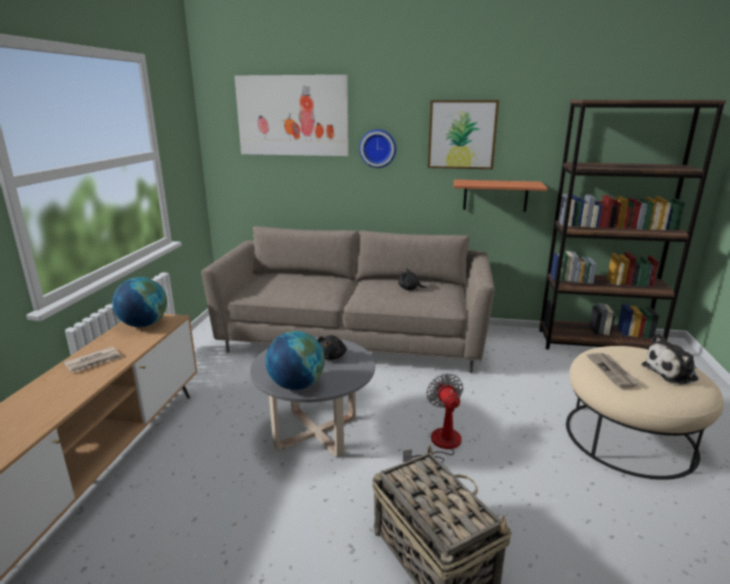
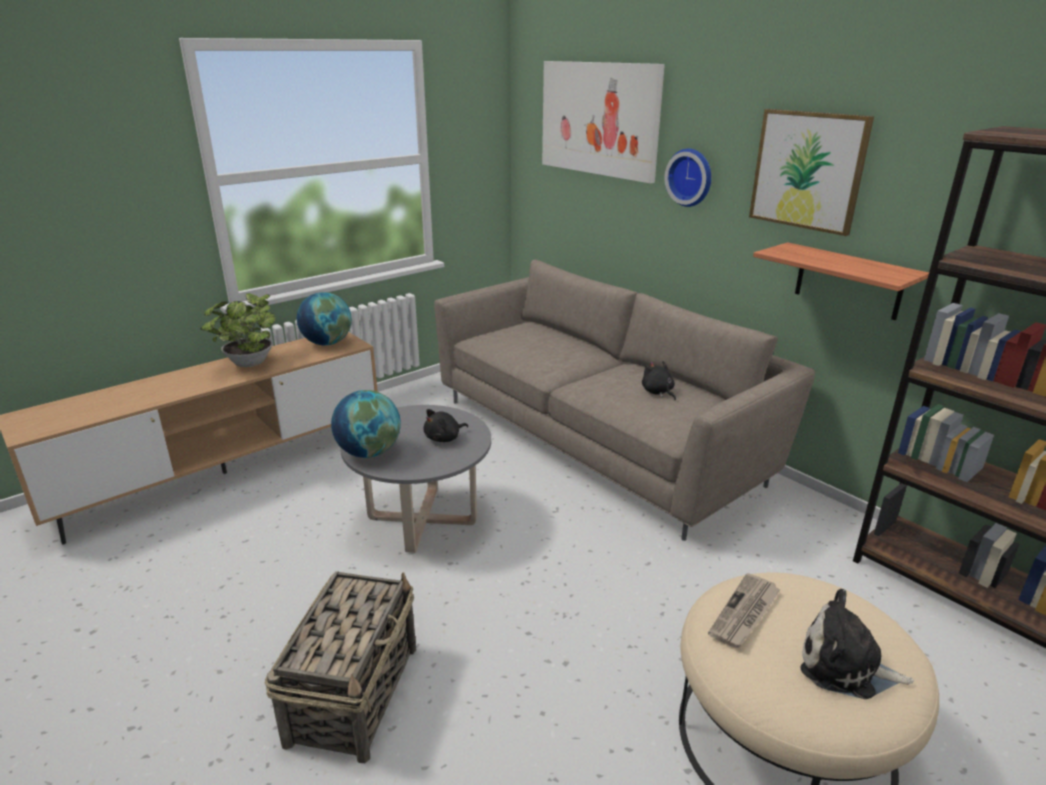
camera: 40 degrees right, 5 degrees up
(94, 362) = (248, 364): newspaper -> potted plant
(439, 445) = (517, 598): fan -> none

